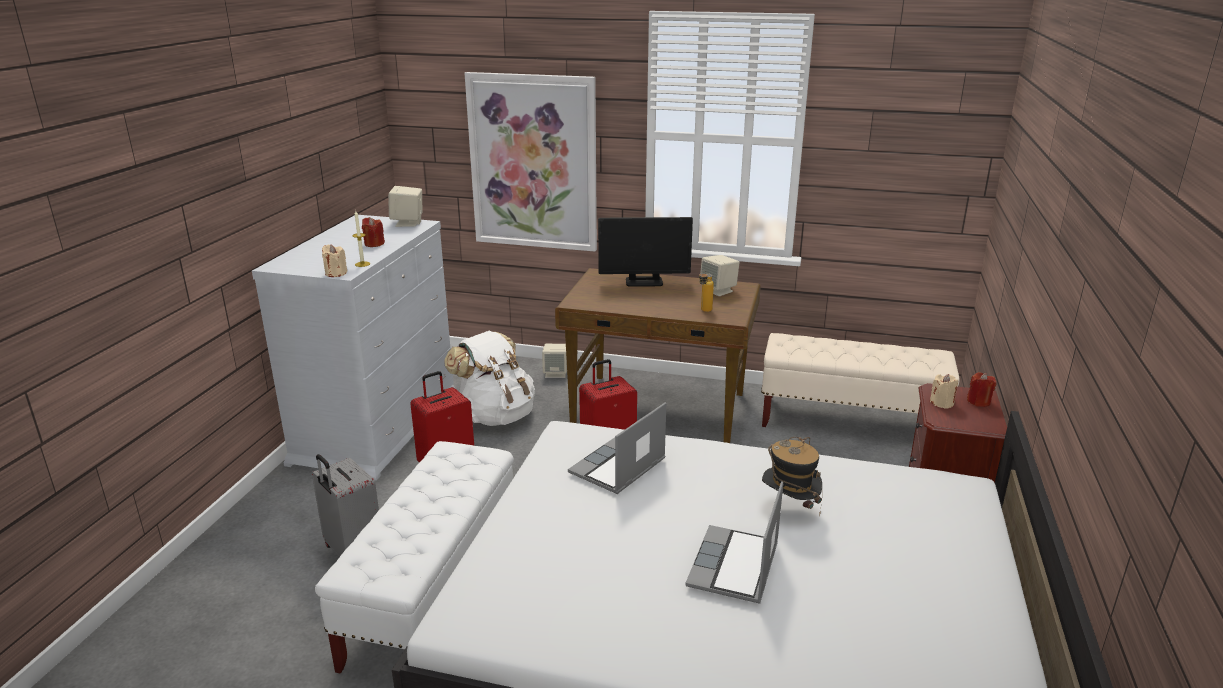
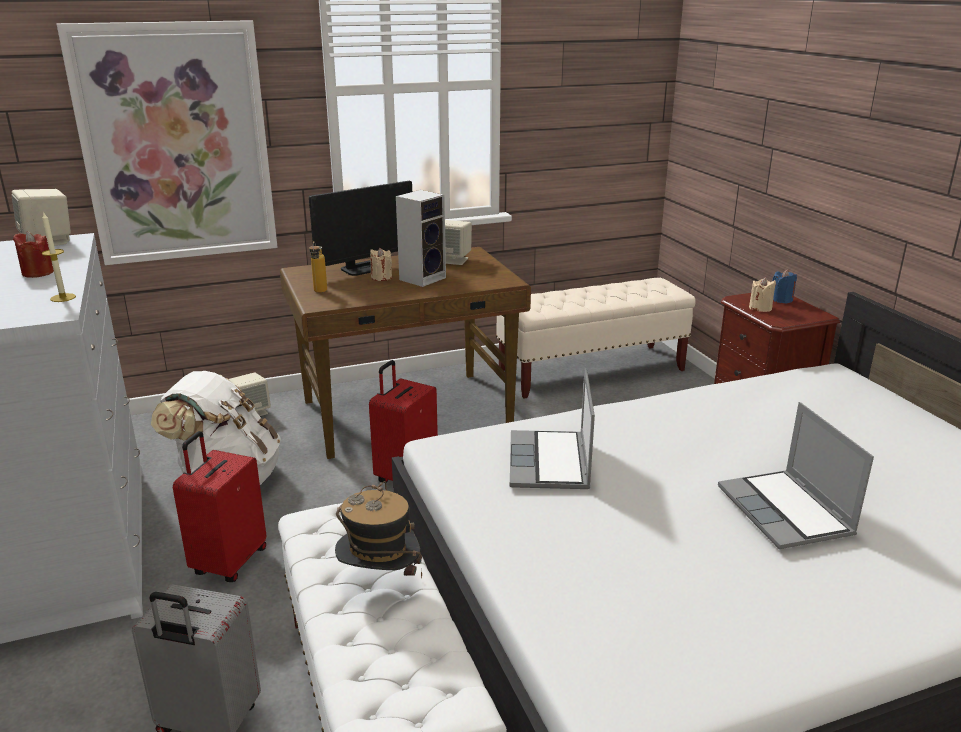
camera: 35 degrees left, 0 degrees up
(336, 273) = (38, 316): beige candle -> beige candle (381, 277)
(673, 300) = (423, 278): none -> speaker
(704, 311) = (469, 281): bottle -> bottle (319, 292)
(789, 508) = (749, 440): hat -> hat (380, 583)
(978, 402) = (781, 300): red candle -> blue candle

